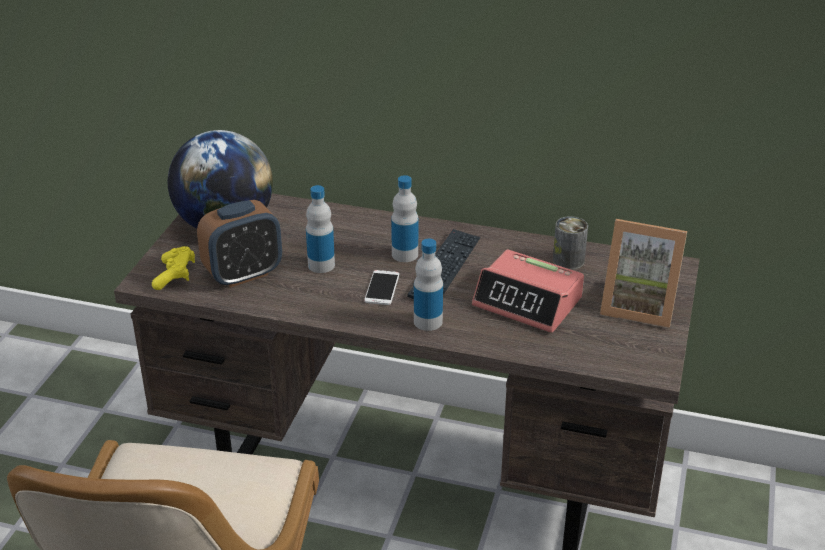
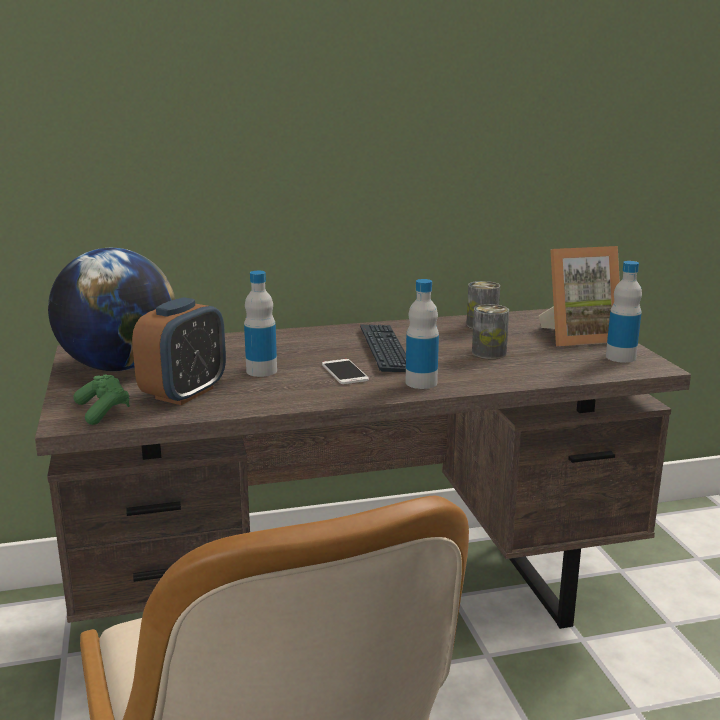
camera: 30 degrees left, 15 degrees down
(175, 276) = (103, 411): yellow game controller -> green game controller
(405, 254) = (335, 349): bottle -> bottle (620, 357)
(528, 302) = (489, 353): alarm clock -> can

